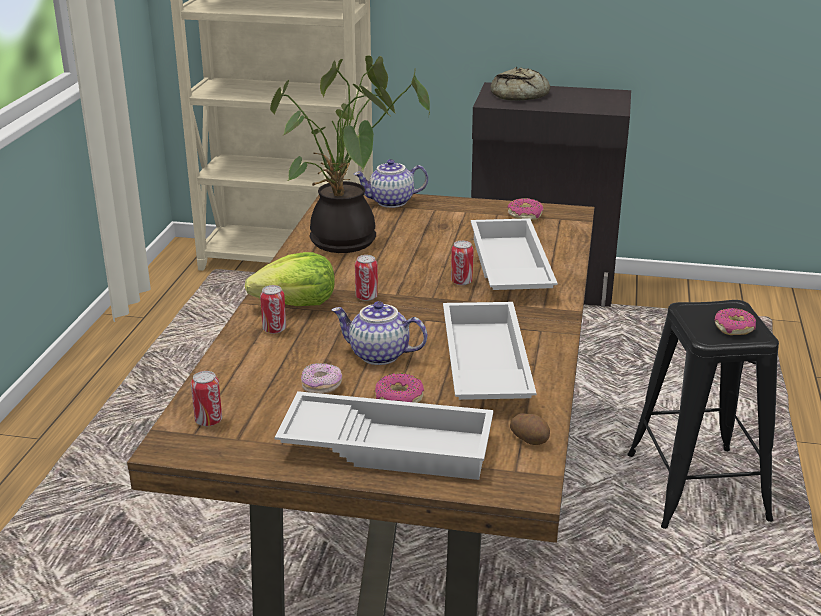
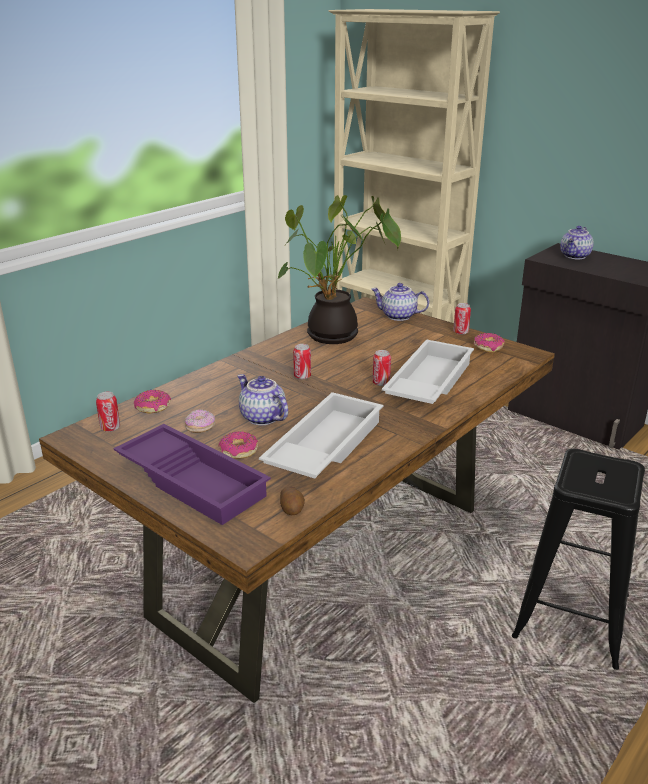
camera: 30 degrees right, 0 degrees up
(274, 329) = (218, 382): can -> can (460, 332)
(296, 304) = (252, 369): lettuce -> none
(389, 445) = (194, 480): white tray -> purple tray
(520, 94) = (575, 256): bread -> teapot
(734, 328) = (606, 483): donut -> donut (153, 407)

